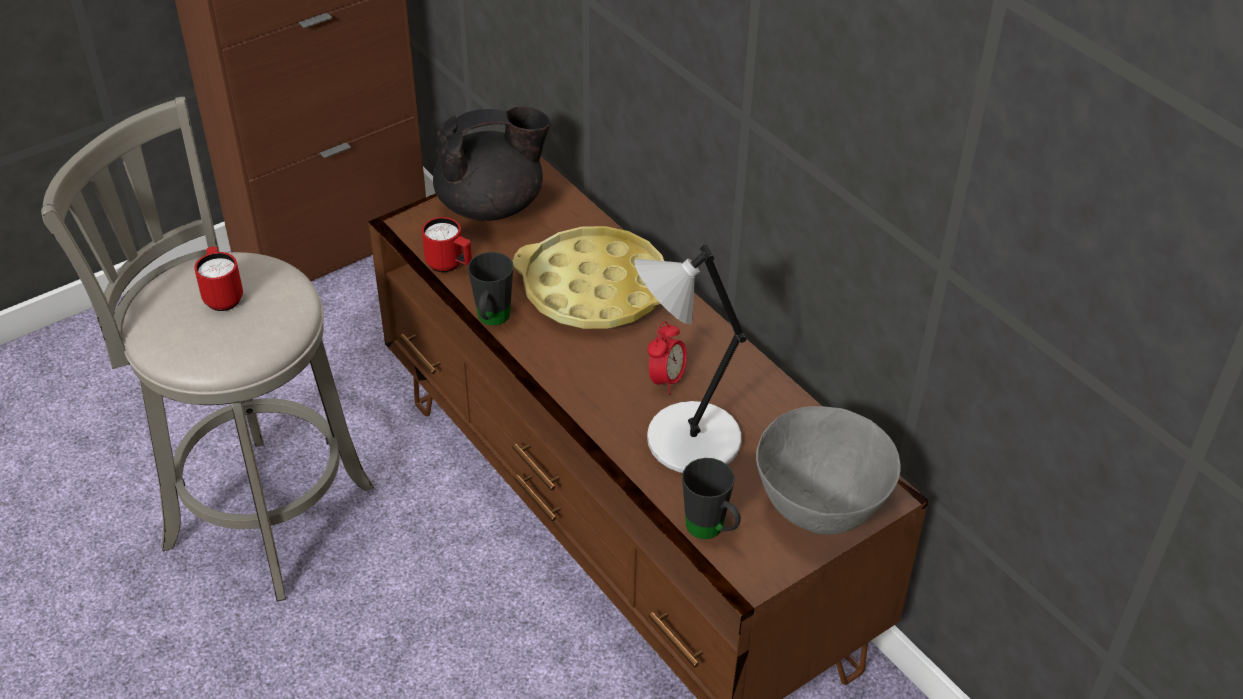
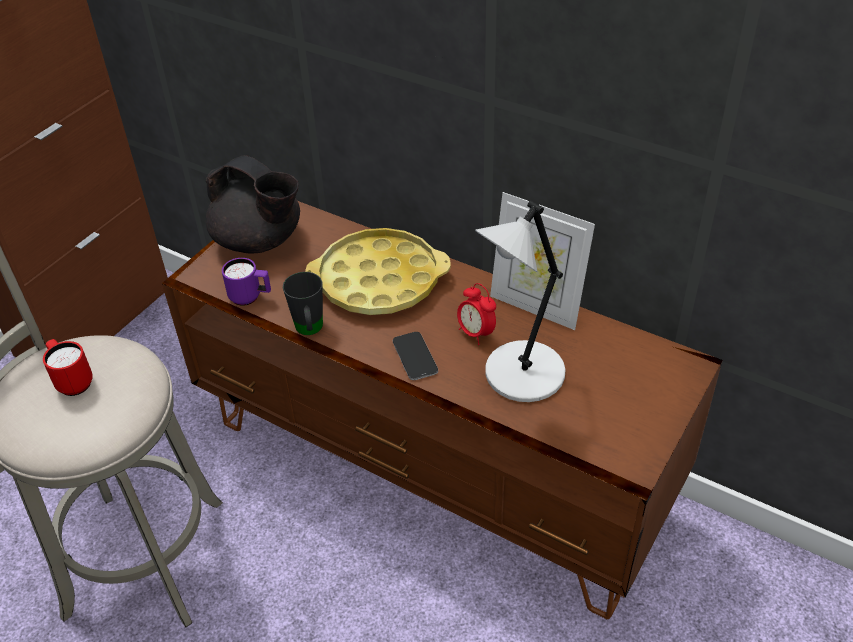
camera: 20 degrees left, 0 degrees up
(449, 265) = (250, 297): red mug -> purple mug
(492, 205) = (259, 241): black teapot -> black teapot turned 75 degrees clockwise
(585, 384) = (415, 357): none -> phone
(666, 380) = (476, 333): alarm clock -> alarm clock turned 135 degrees clockwise
(711, 531) = (582, 440): black mug -> none
(751, 372) = (536, 306): none -> picture frame
(822, 509) = (652, 393): grey bowl -> none

